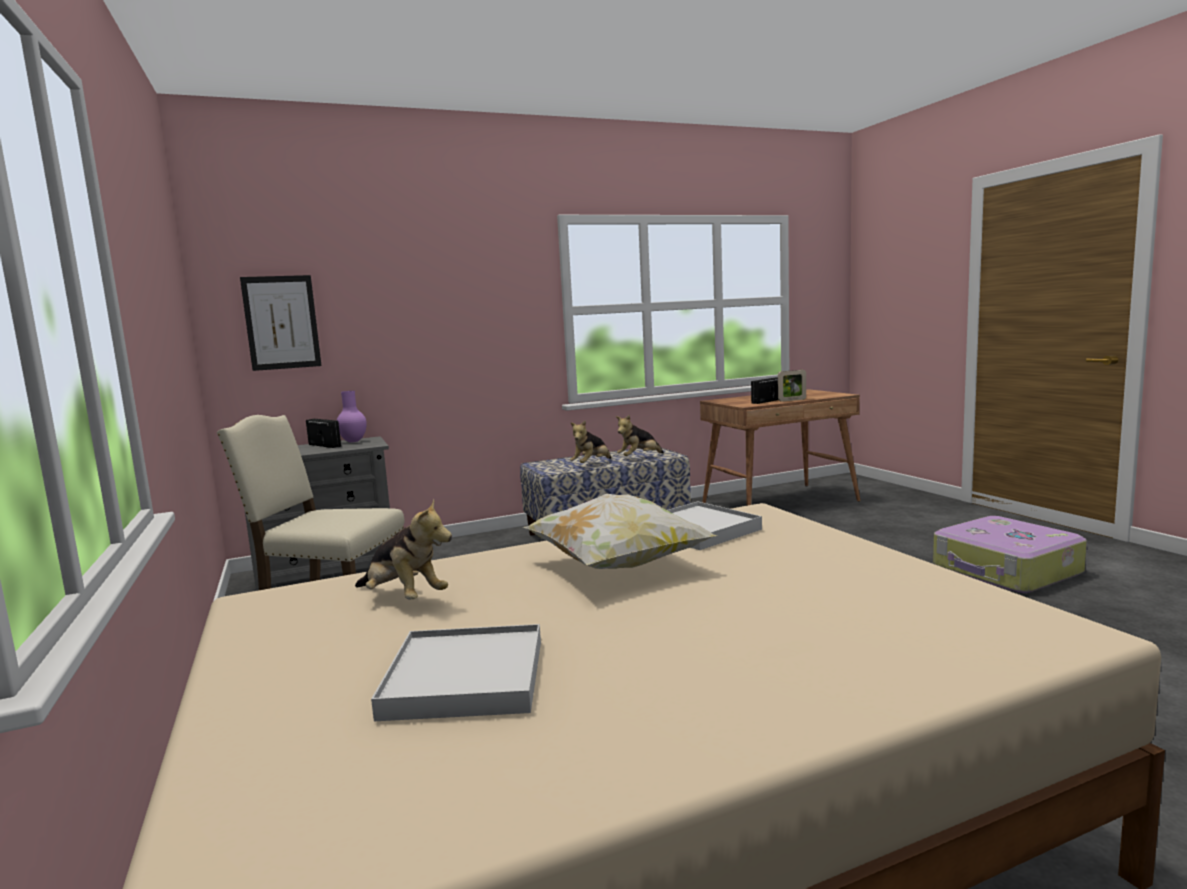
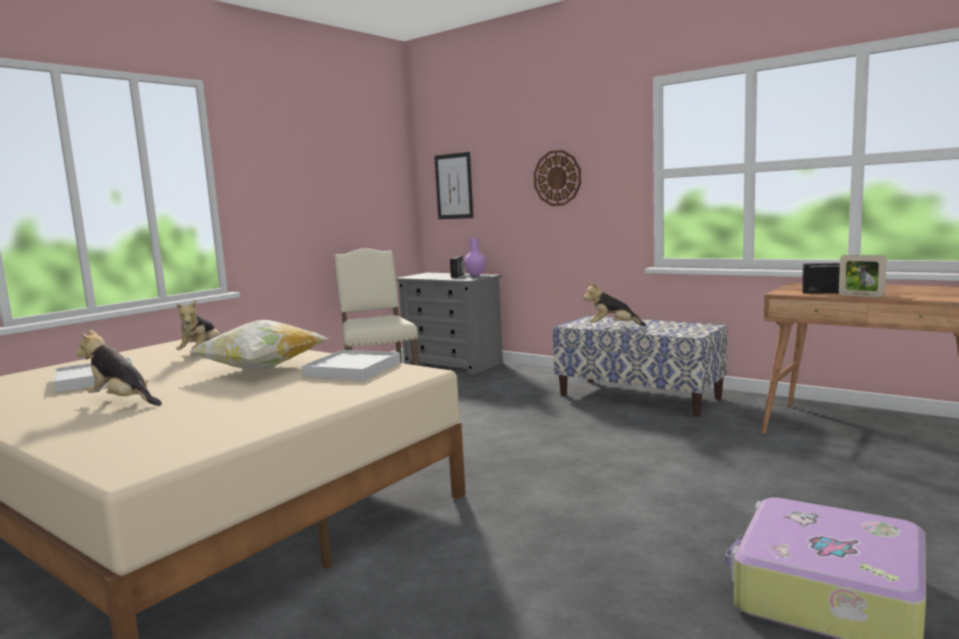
camera: 60 degrees right, 0 degrees up
(452, 313) = (557, 178): none -> wall clock
(639, 458) = (661, 330): plush toy -> plush toy (122, 402)

